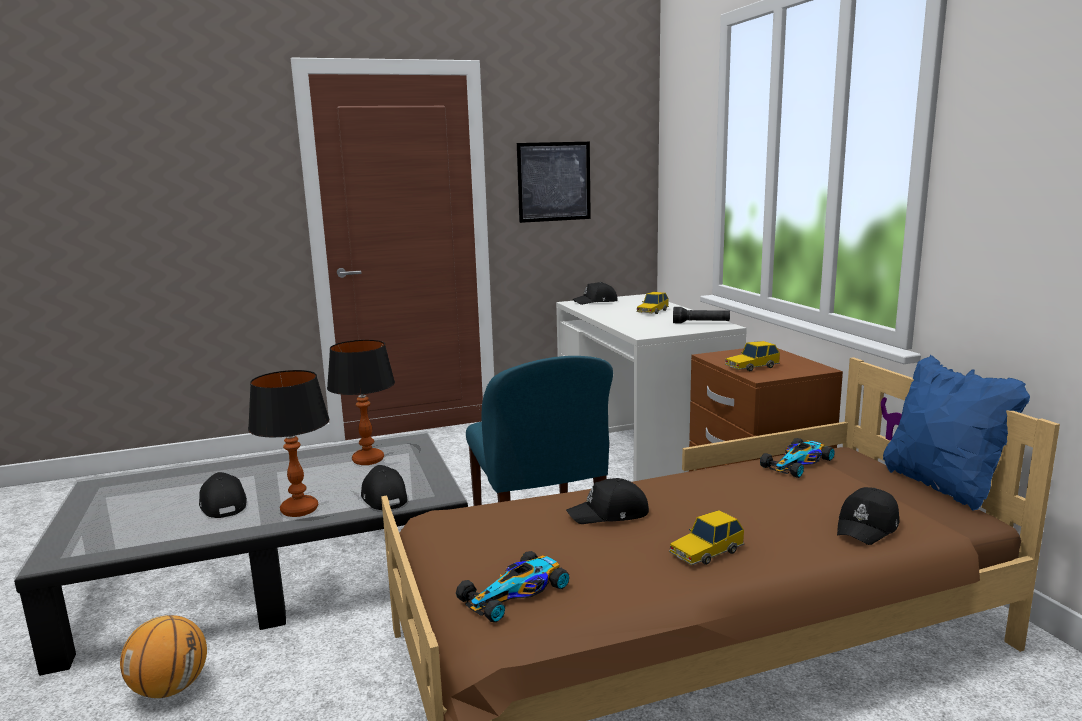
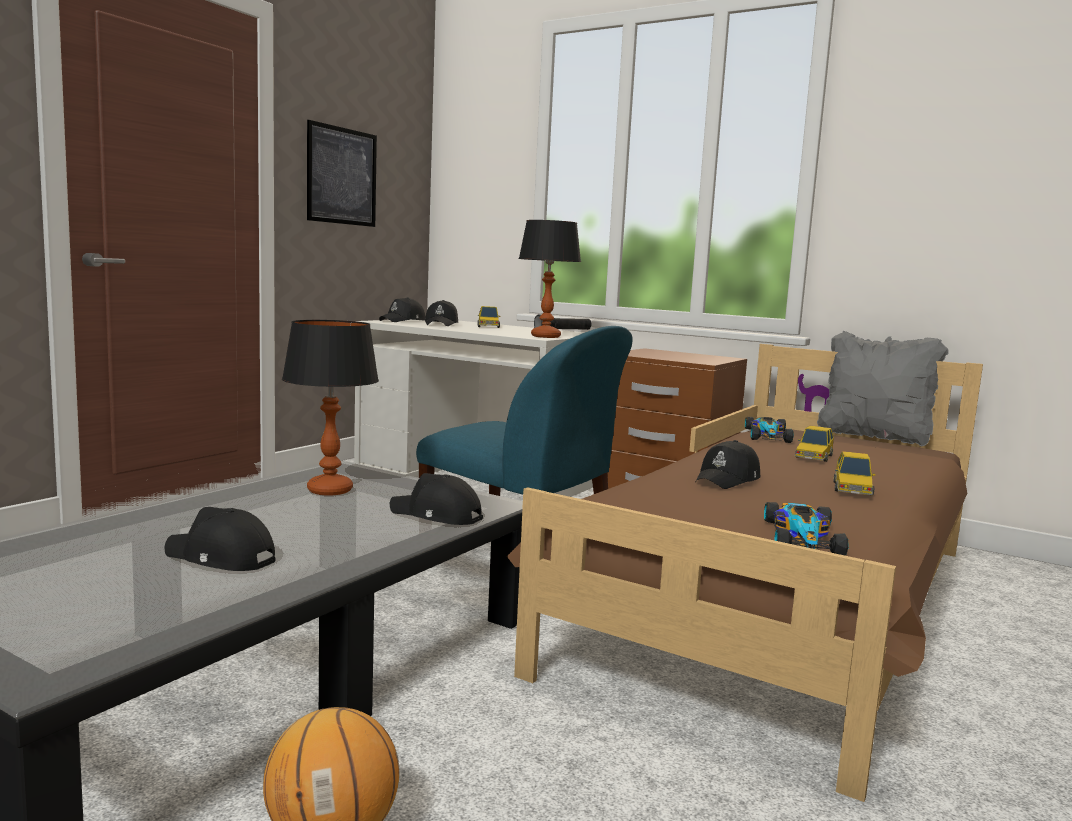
camera: 40 degrees left, 5 degrees down
(299, 510) = (356, 543): table lamp -> table lamp (545, 336)
(751, 367) = (679, 358): toy car -> toy car (813, 456)
(868, 527) = (899, 461): black cap -> black cap (442, 324)
(942, 486) = (874, 438): blue pillow -> grey pillow

